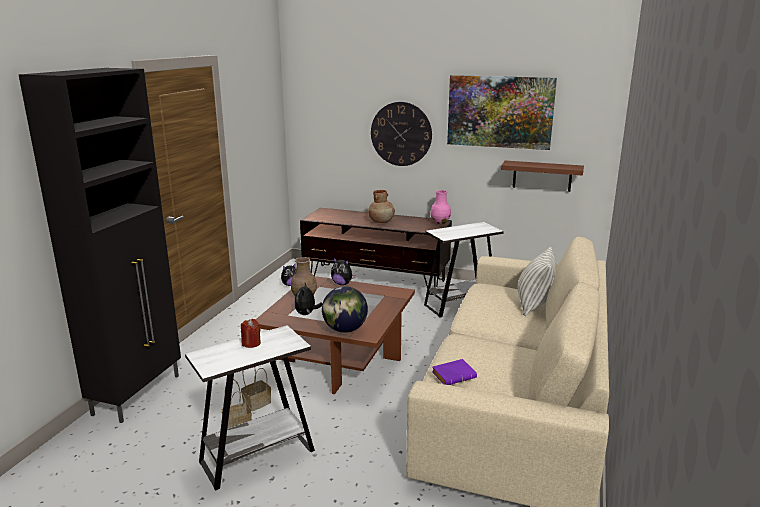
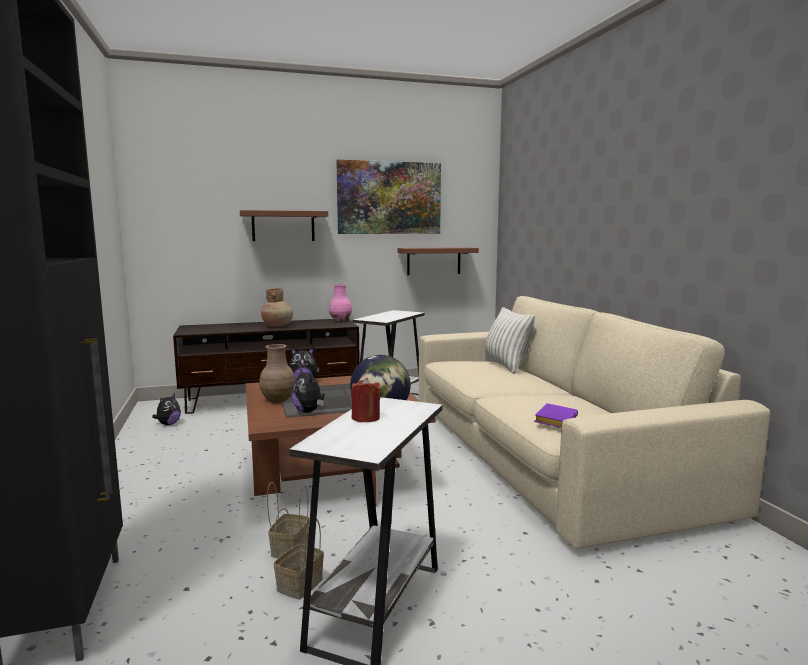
camera: 35 degrees left, 10 degrees down
(401, 134) = (283, 226): wall clock -> brown shelf

